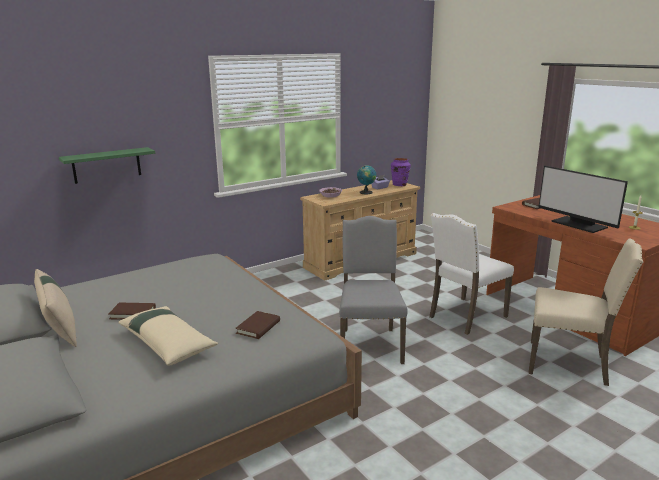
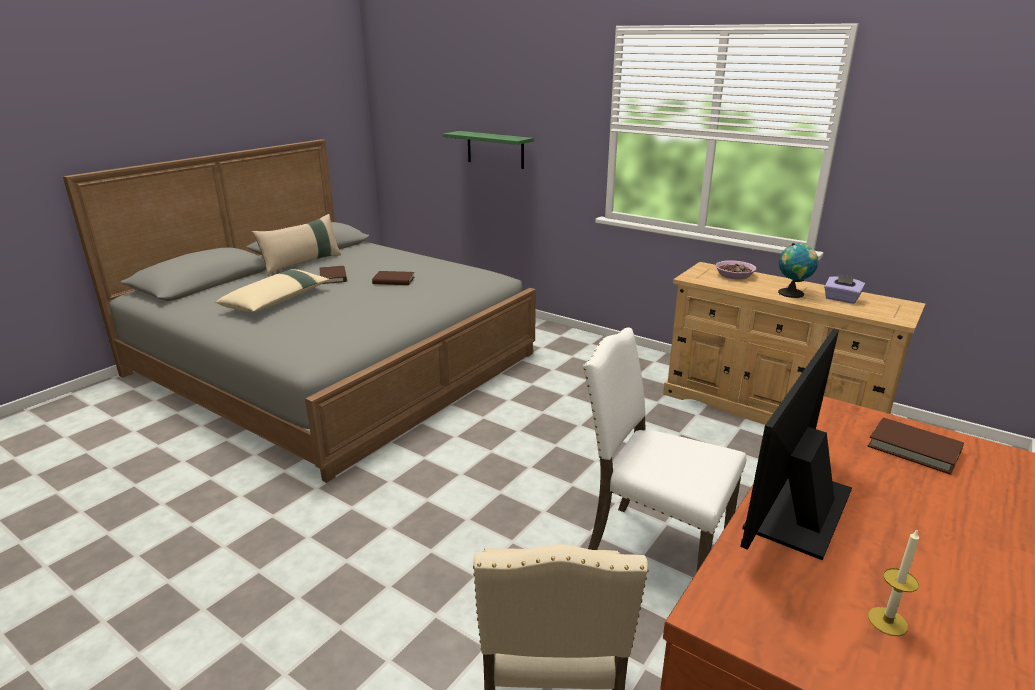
camera: 70 degrees right, 5 degrees up
(258, 327) = (313, 327): brown book -> brown book (393, 281)
(369, 344) = (497, 464): grey chair -> none
(399, 185) = (891, 311): purple vase -> none

